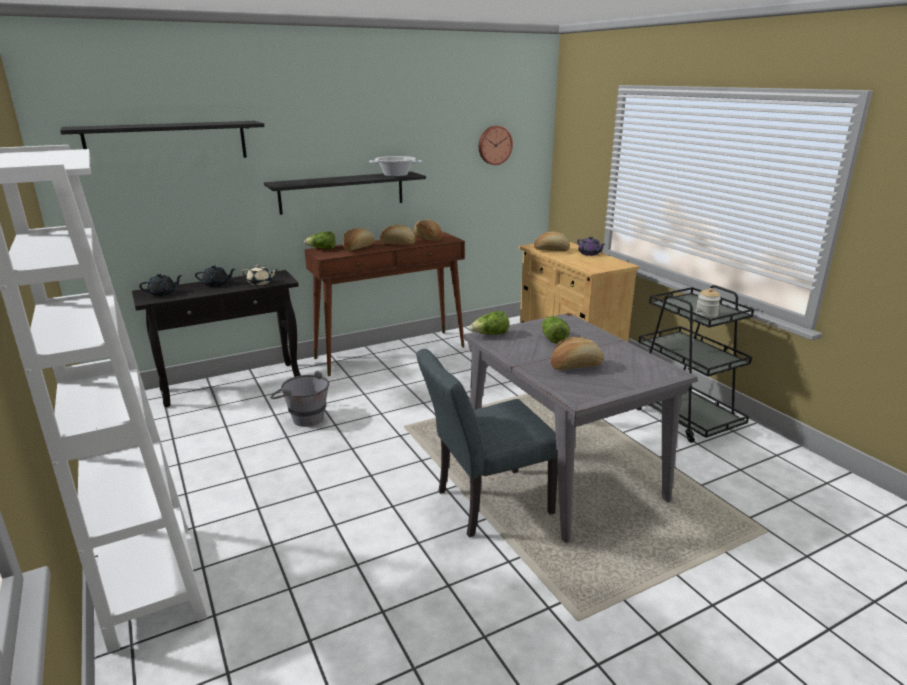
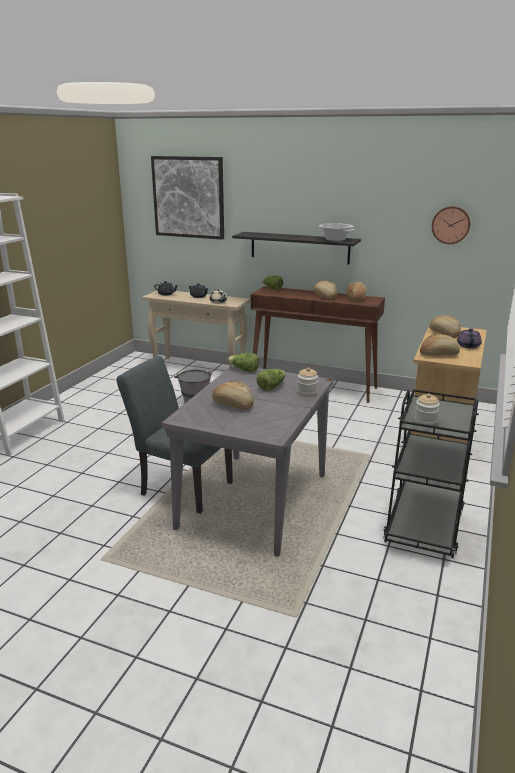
camera: 50 degrees right, 0 degrees up
(167, 142) = (188, 197): black shelf -> picture
(232, 383) = (199, 368): black console table -> beige console table
(358, 248) = (293, 293): bread -> bread (438, 355)
(587, 330) = (307, 392): none -> jar

